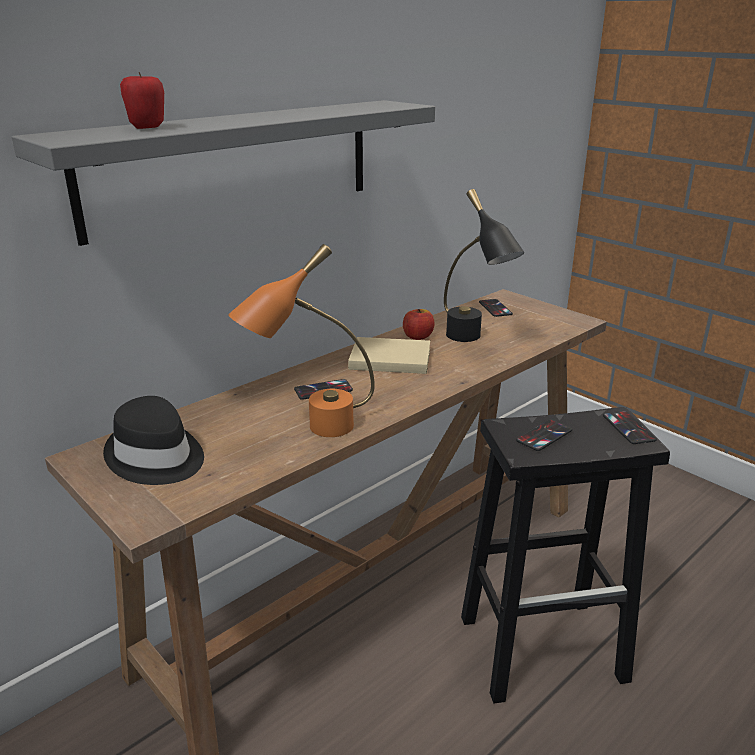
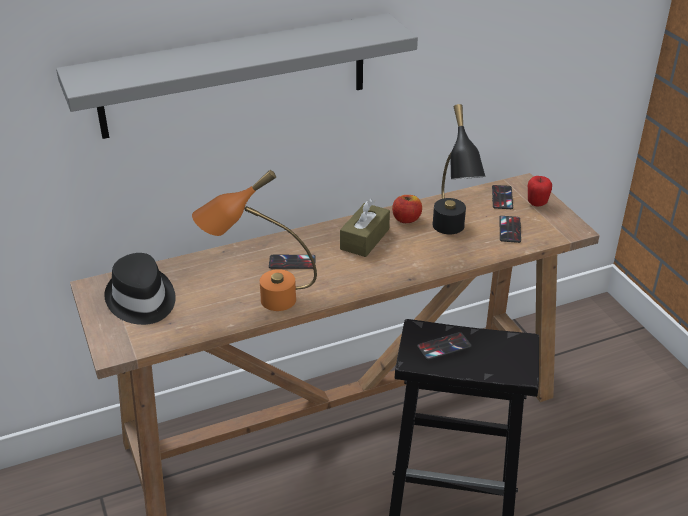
camera: 20 degrees right, 10 degrees up
(147, 128) = (150, 66): apple -> apple (537, 203)
(388, 358) = (364, 239): beige book -> brown tissue box
(628, 428) = (521, 356): phone -> phone (510, 229)

